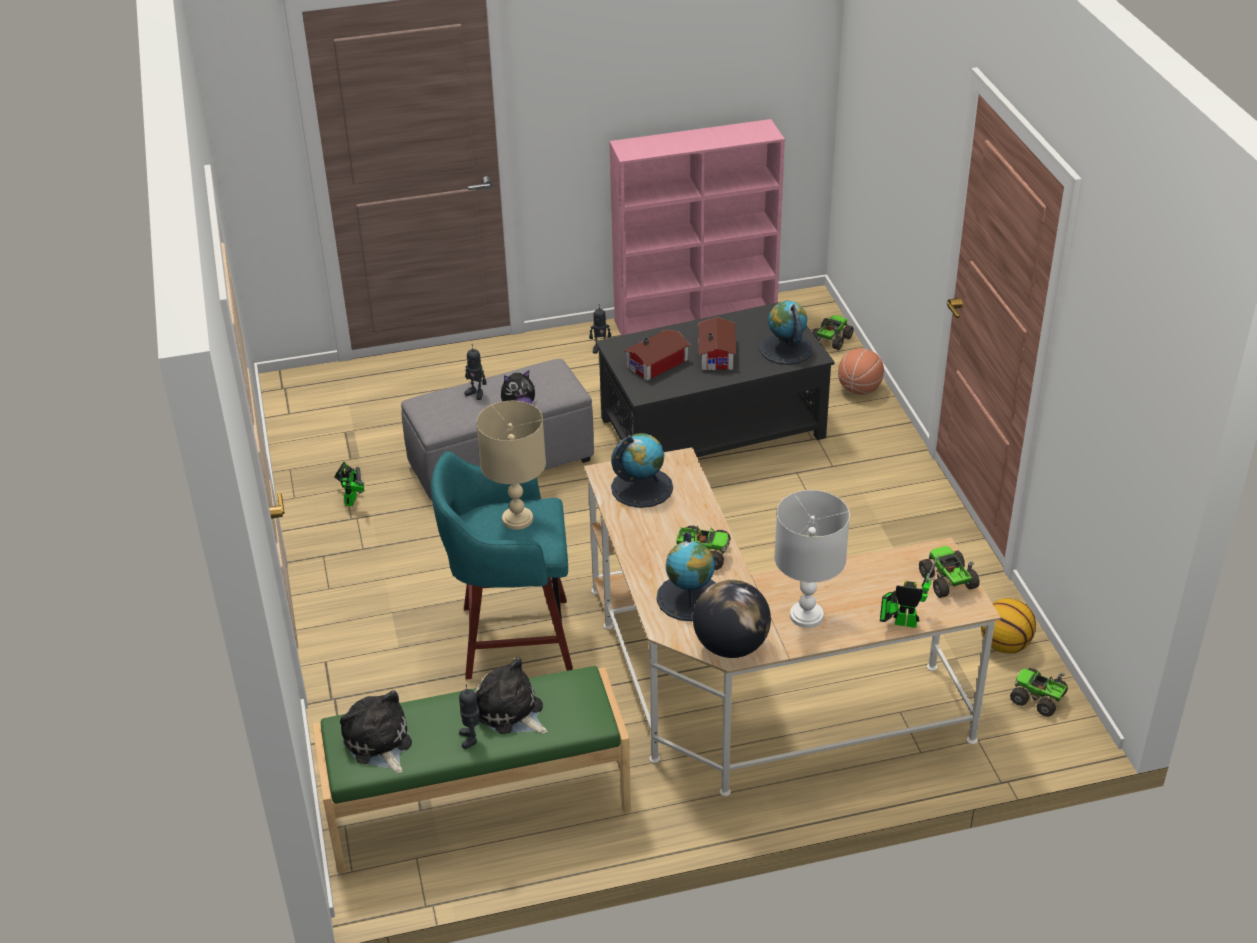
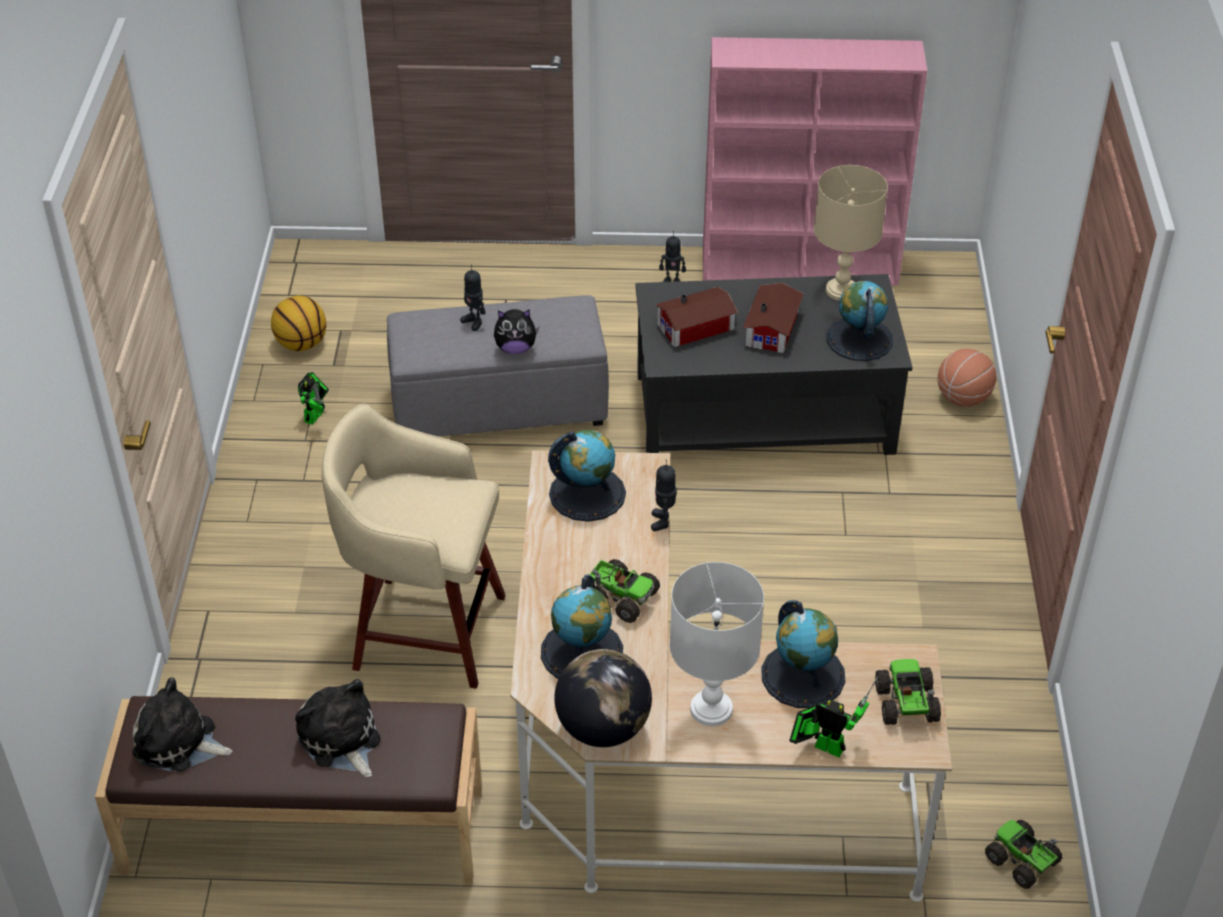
camera: 15 degrees right, 5 degrees up
(378, 743) = (179, 743): plush toy -> plush toy turned 60 degrees counterclockwise
(471, 738) = (283, 763): toy robot -> toy robot (663, 521)
(478, 806) = (304, 831): green bench -> brown bench
(512, 638) = (424, 630): turquoise stool -> beige stool
(517, 519) = (431, 500): beige table lamp -> beige table lamp (841, 290)
(831, 340) = (954, 326): toy truck -> none
(864, 578) = (803, 675): none -> globe
(1005, 644) = (1009, 779): basketball -> basketball (301, 344)

